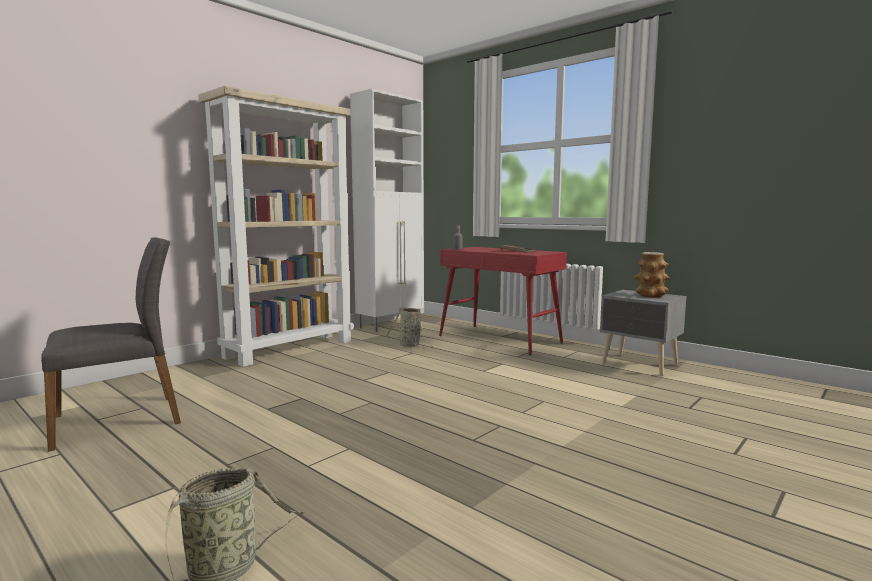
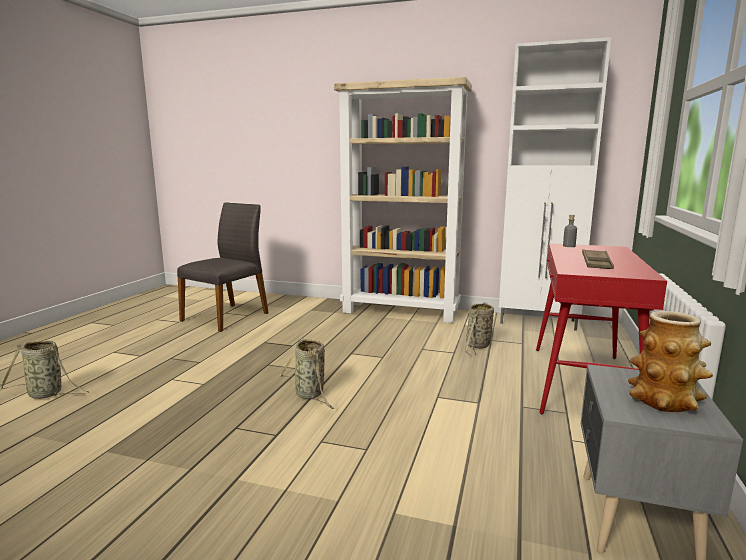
camera: 65 degrees right, 5 degrees up
(119, 419) = (227, 316): grey chair -> grey chair turned 90 degrees counterclockwise
(436, 405) = (310, 395): none -> basket

